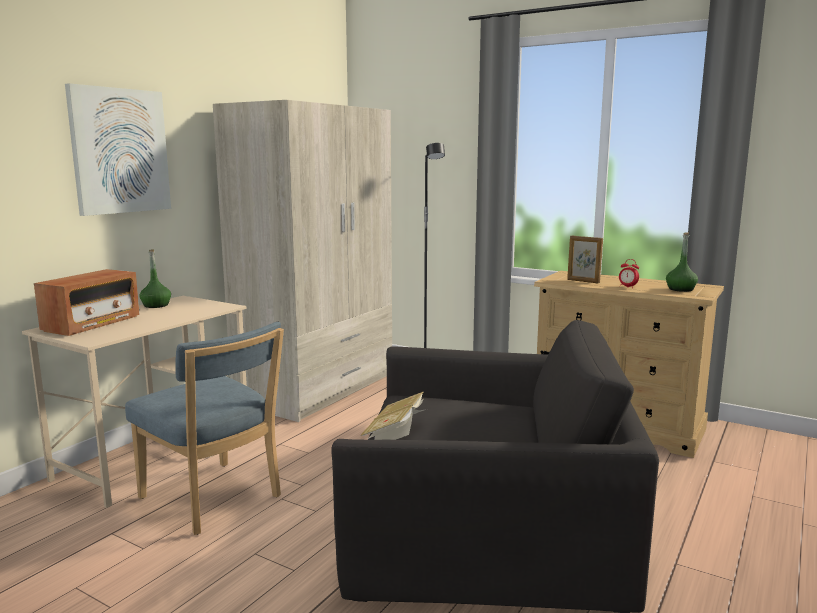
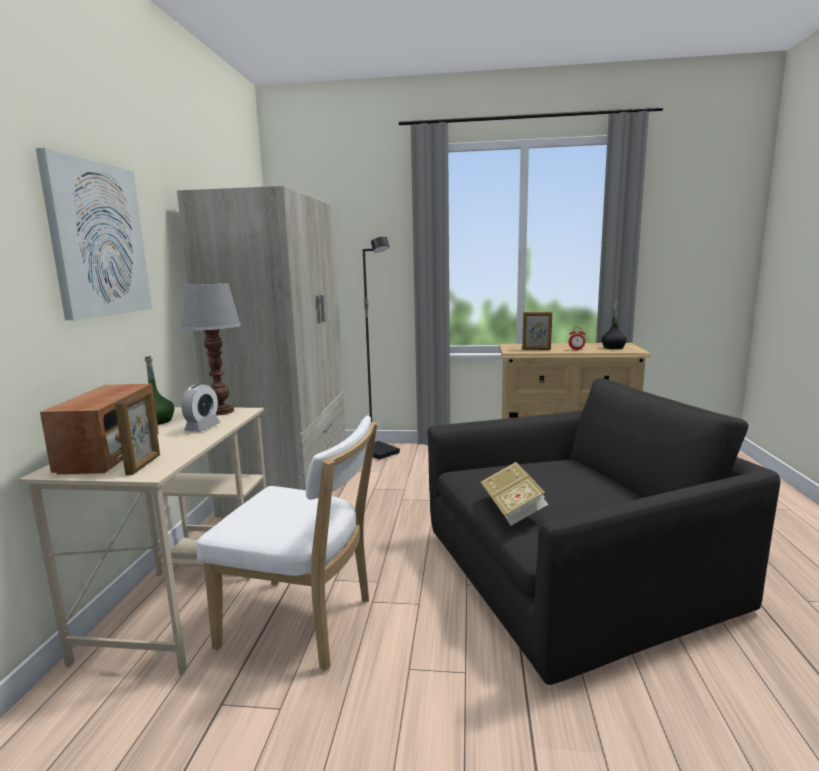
camera: 25 degrees left, 0 degrees up
(98, 334) = (144, 464): none -> picture frame
(176, 315) = (202, 428): none -> alarm clock
(210, 304) = (221, 411): none -> table lamp
(214, 500) = (304, 624): blue chair -> white chair
(680, 289) = (613, 348): green bottle -> black bottle

